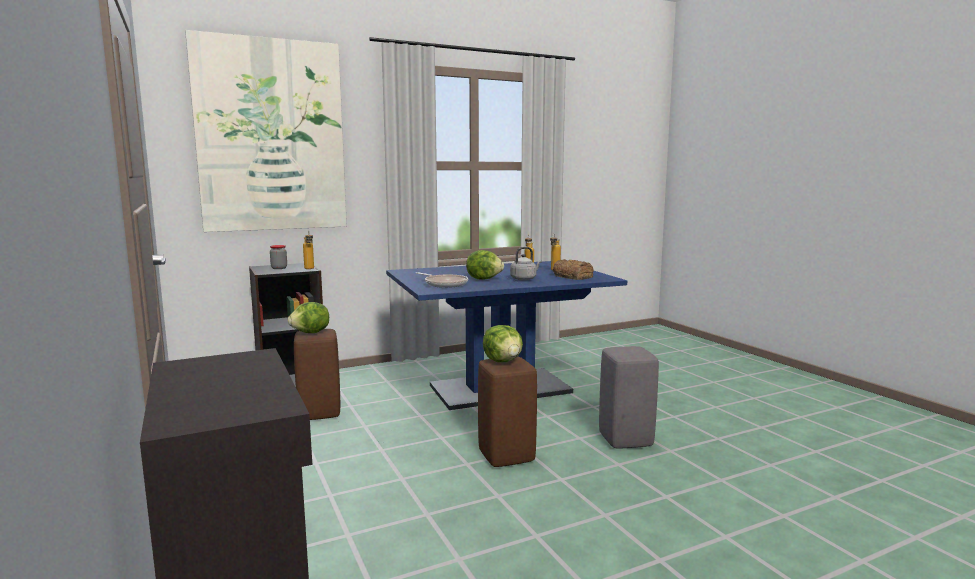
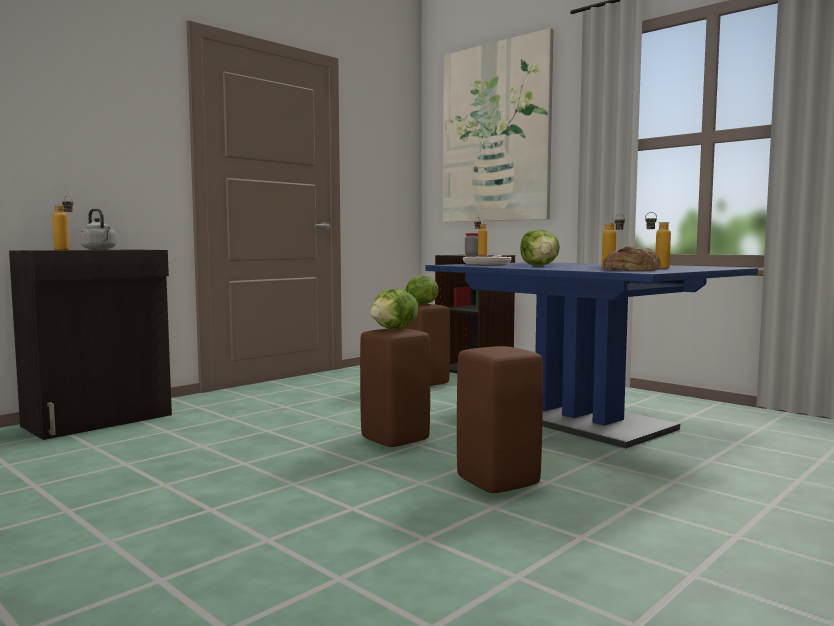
camera: 70 degrees right, 5 degrees down
(257, 396) = (65, 250): none -> bottle
(524, 279) = (568, 267): grey kettle -> grey kettle (100, 249)
(625, 440) = (496, 482): grey stool -> brown stool

